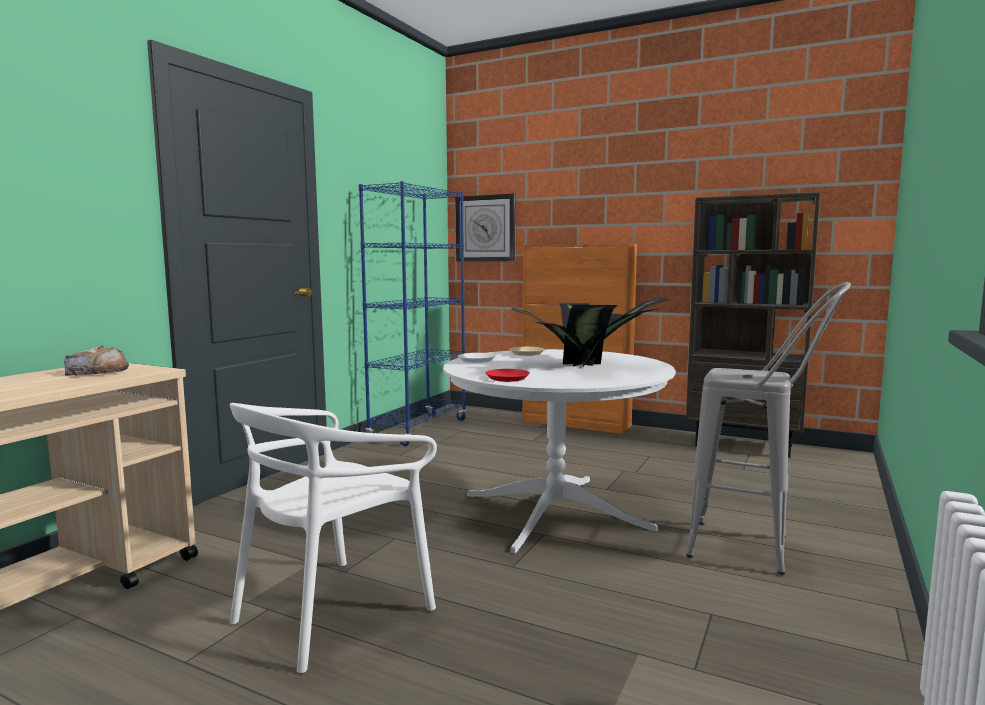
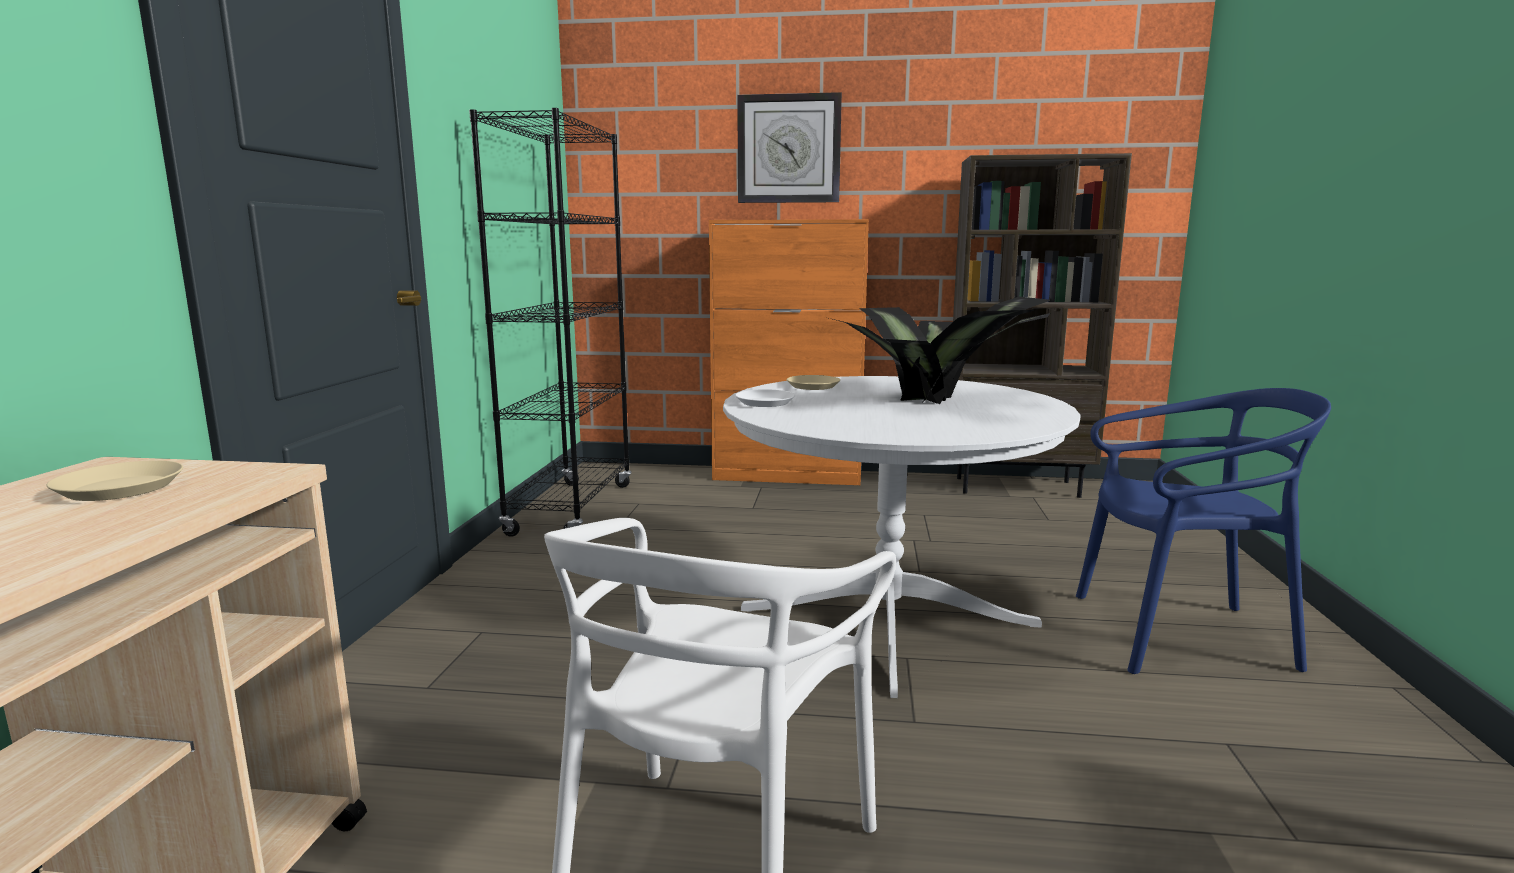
camera: 20 degrees left, 5 degrees up
(97, 372) = (119, 489): bread -> beige plate
(419, 430) = (571, 509): blue bookcase -> black bookcase
(485, 228) = (633, 194): wall clock -> wall clock (789, 149)
(507, 378) = (878, 431): red plate -> none
(758, 550) = (1179, 634): grey stool -> blue chair

